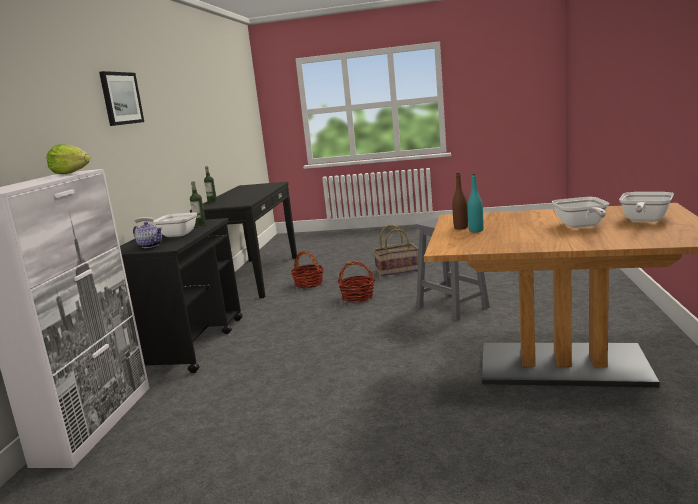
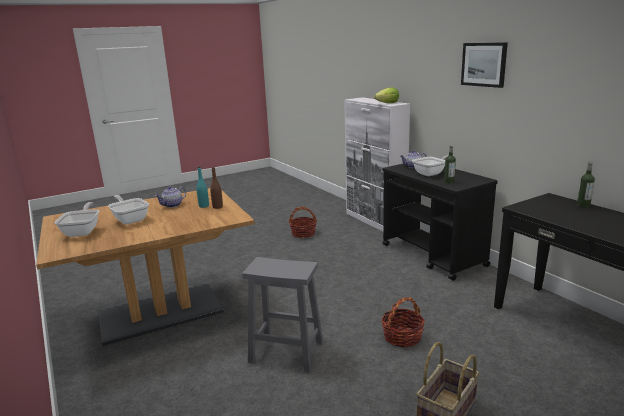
camera: 140 degrees right, 5 degrees up
(308, 284) = (501, 342): basket -> basket (303, 233)
(516, 236) = (172, 205): none -> teapot

